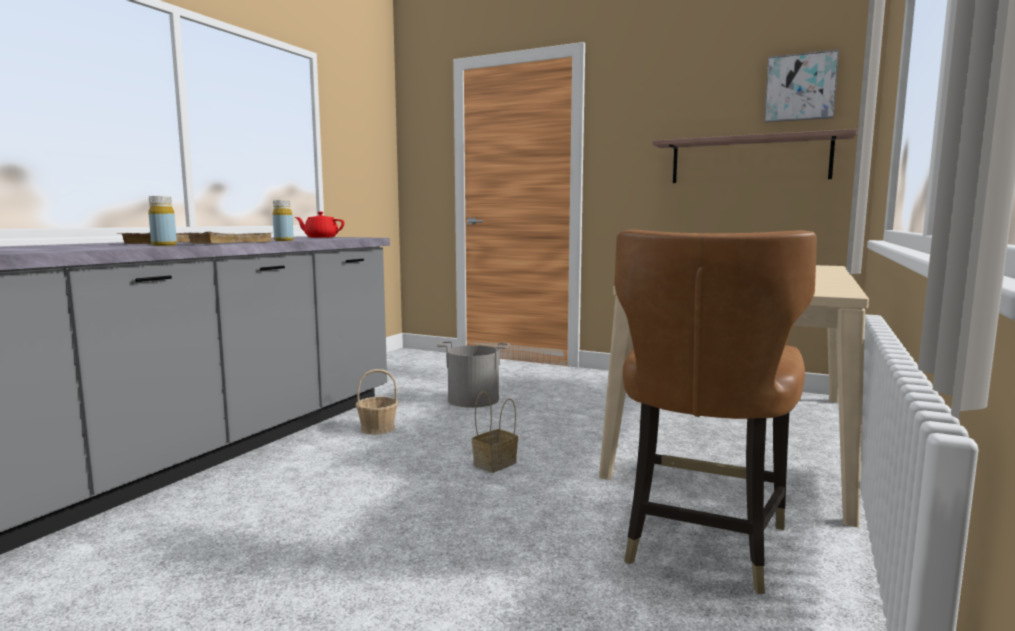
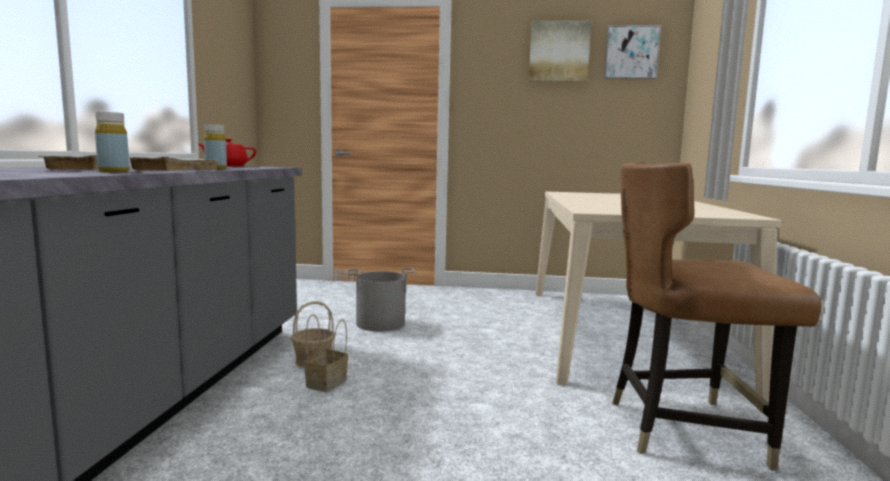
camera: 20 degrees left, 0 degrees up
(494, 464) = (459, 384): basket -> basket (326, 383)
(699, 541) = (684, 429): brown chair -> brown chair turned 90 degrees clockwise
(707, 95) = (559, 52): none -> picture
(749, 160) = (592, 108): shelf -> none

